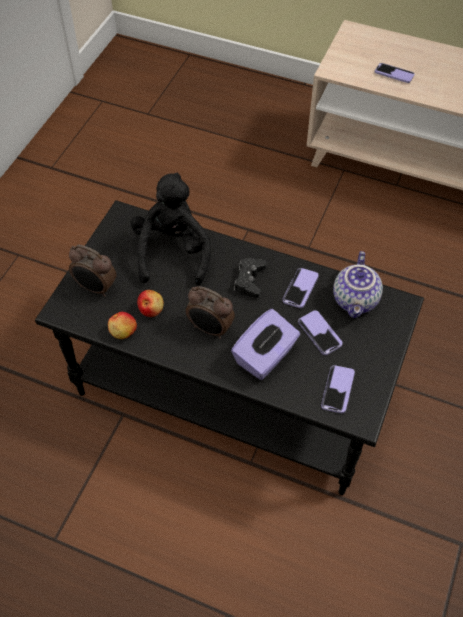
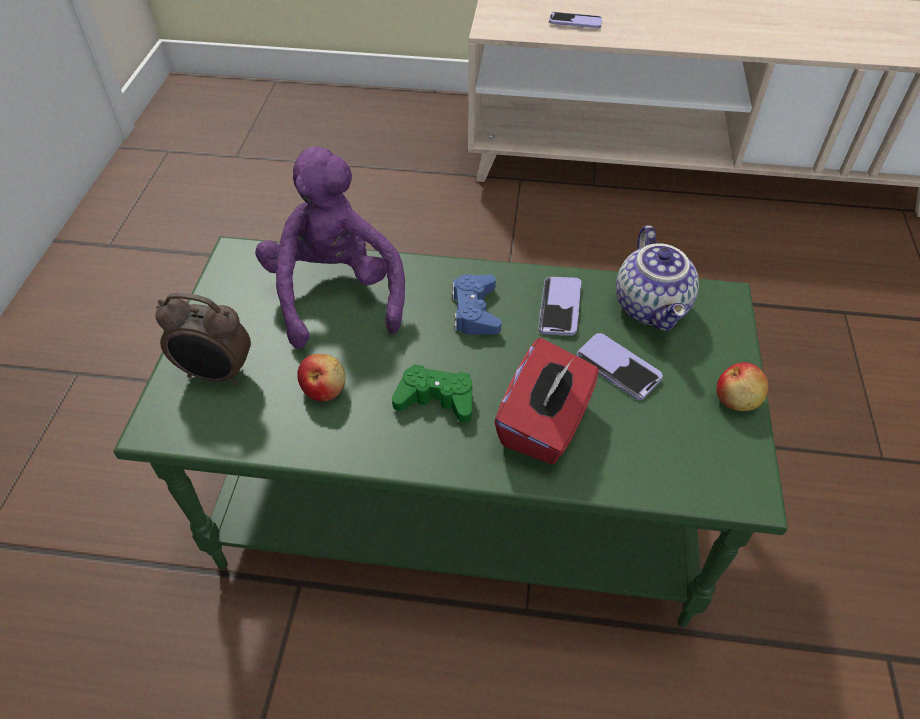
camera: 15 degrees left, 5 degrees down
(123, 332) = (284, 436): apple -> apple (737, 399)
(172, 252) = (335, 294): black plush toy -> purple plush toy
(210, 329) = (436, 399): alarm clock -> green game controller
(233, 386) = (463, 496): black coffee table -> green coffee table
(249, 280) = (475, 311): black game controller -> blue game controller
(265, 356) = (545, 424): purple tissue box -> red tissue box
(337, 390) = (685, 451): phone -> none

